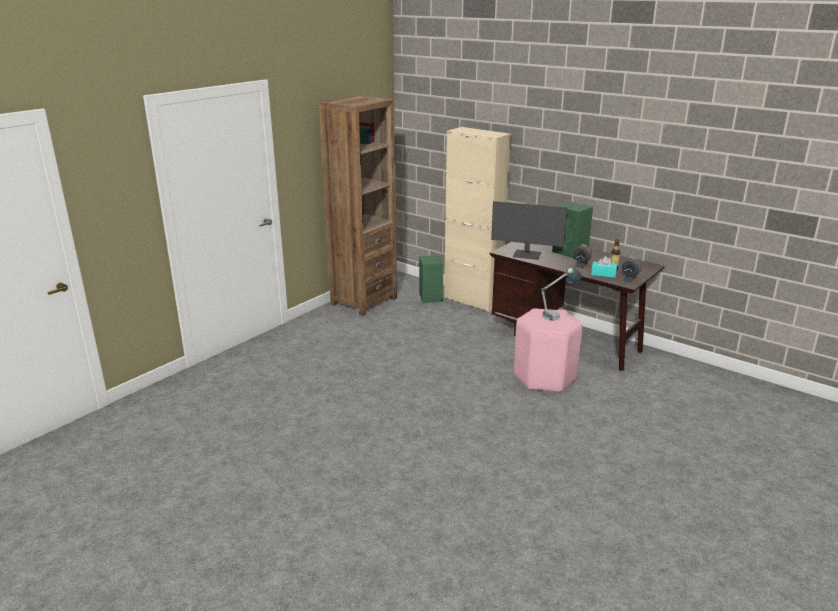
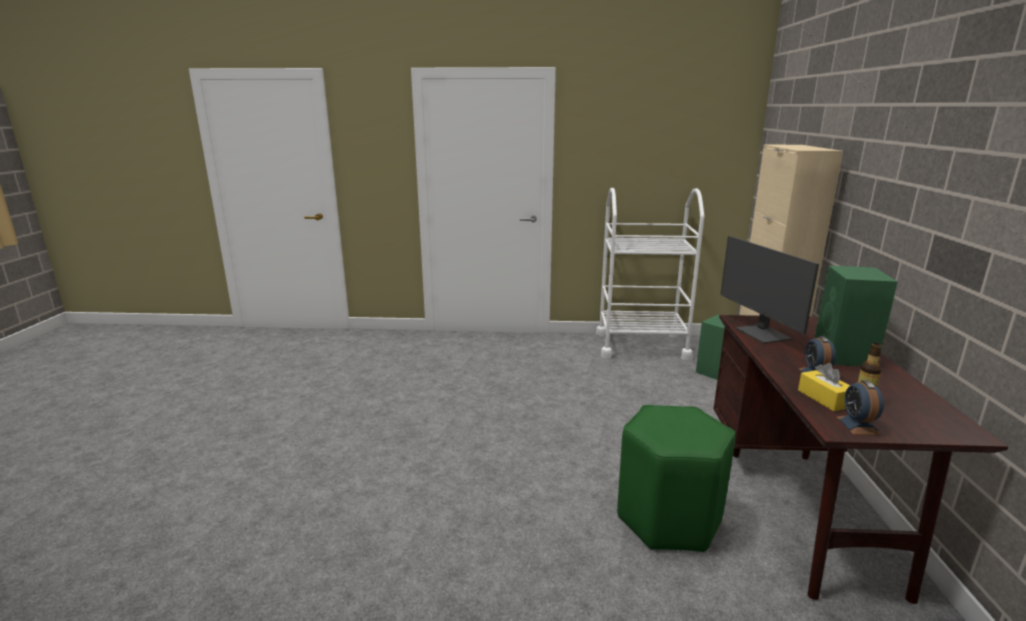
camera: 55 degrees right, 5 degrees down
(363, 301) = (641, 346): brown bookcase -> white cart
(544, 377) = (668, 518): pink stool -> green stool
(557, 315) = (703, 429): table lamp -> none
(603, 274) = (824, 398): turquoise tissue box -> yellow tissue box

